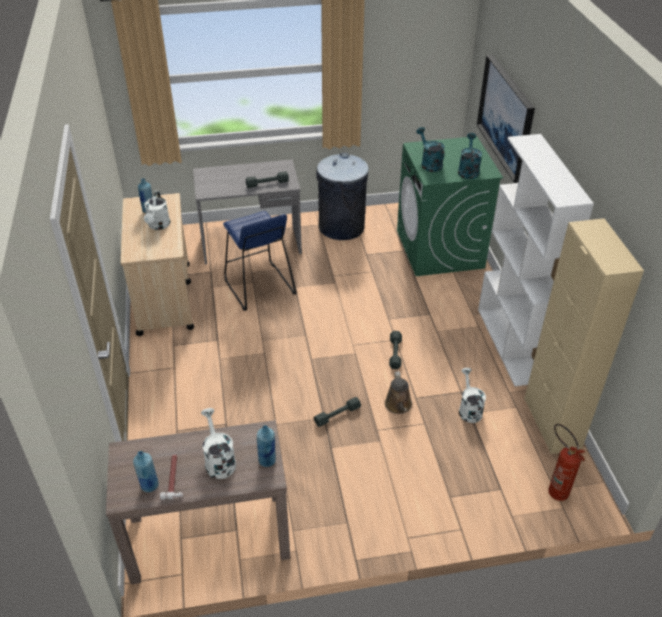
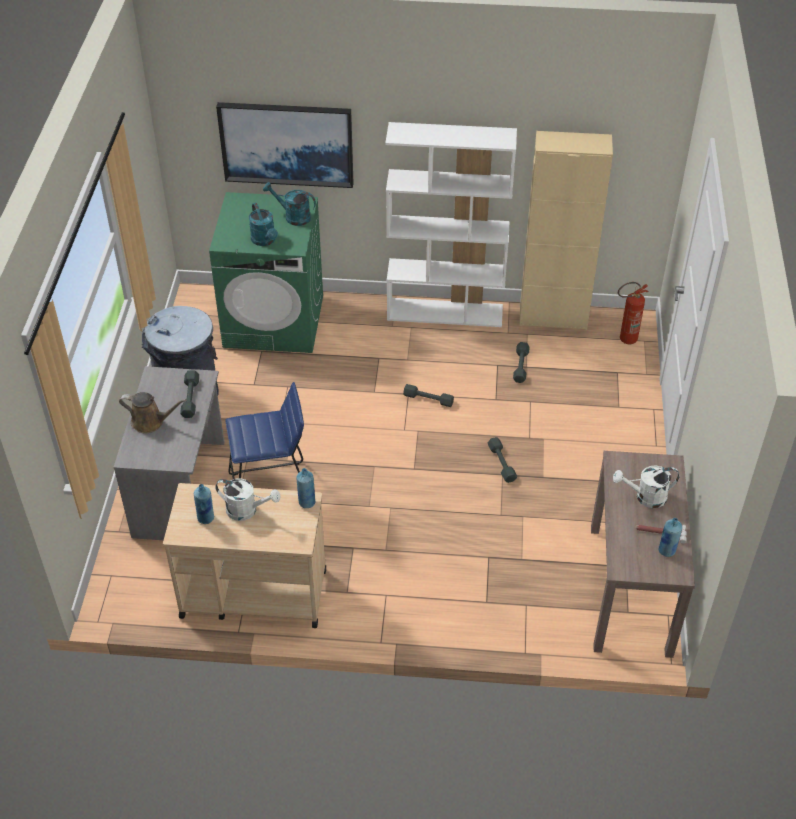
camera: 75 degrees left, 5 degrees up
(267, 460) = (651, 463): blue bottle -> blue bottle (307, 502)
(398, 406) = (503, 414): brown watering can -> brown watering can (151, 422)
(429, 163) = (265, 241): turquoise watering can -> turquoise watering can turned 105 degrees counterclockwise
(469, 409) = (521, 366): white watering can -> grey dumbbell

